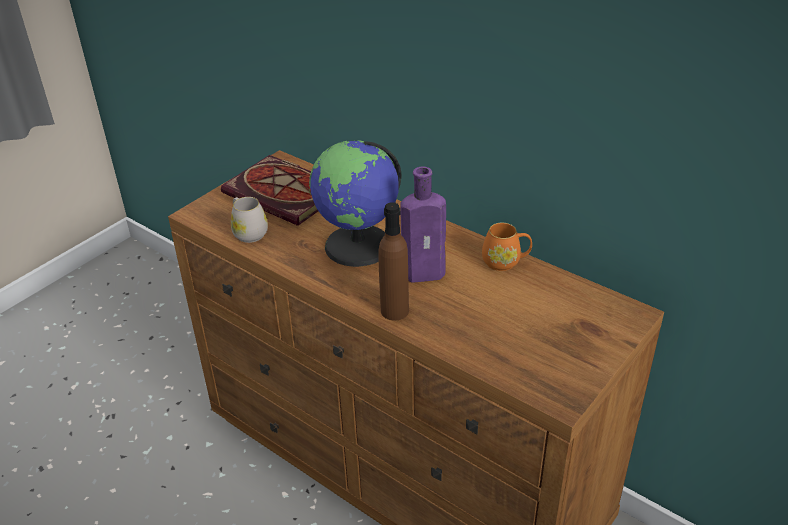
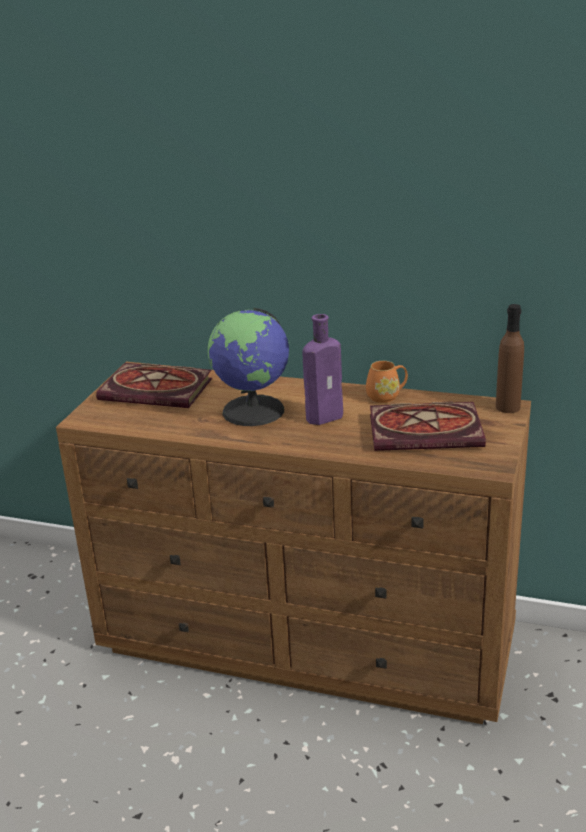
camera: 20 degrees left, 10 degrees down
(248, 232) = (144, 422): white mug -> none
(394, 311) = (319, 445): brown bottle -> brown bottle (507, 407)
(521, 323) = (428, 430): none -> book

